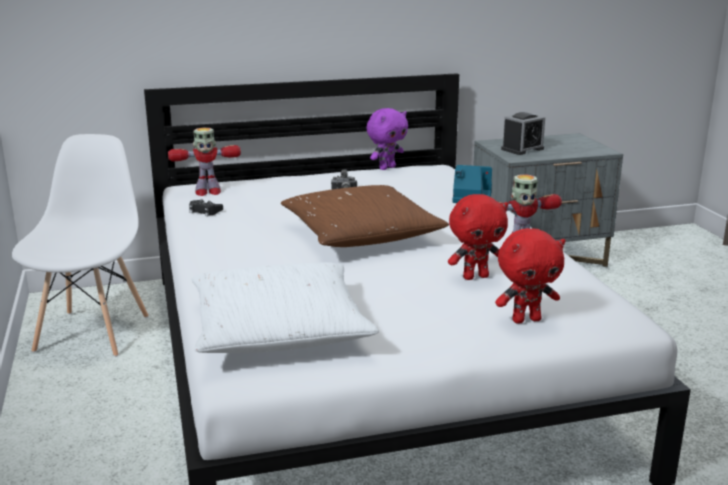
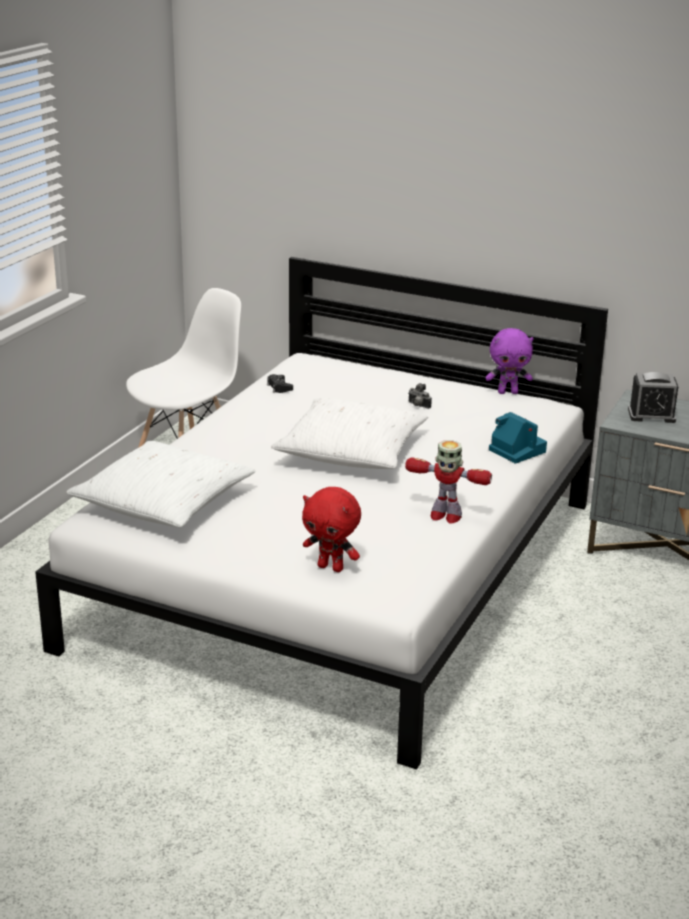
camera: 40 degrees right, 5 degrees up
(207, 192) = (312, 368): toy robot -> none
(361, 234) = (351, 451): brown pillow -> white pillow
(475, 277) = (366, 521): red plush toy -> none

